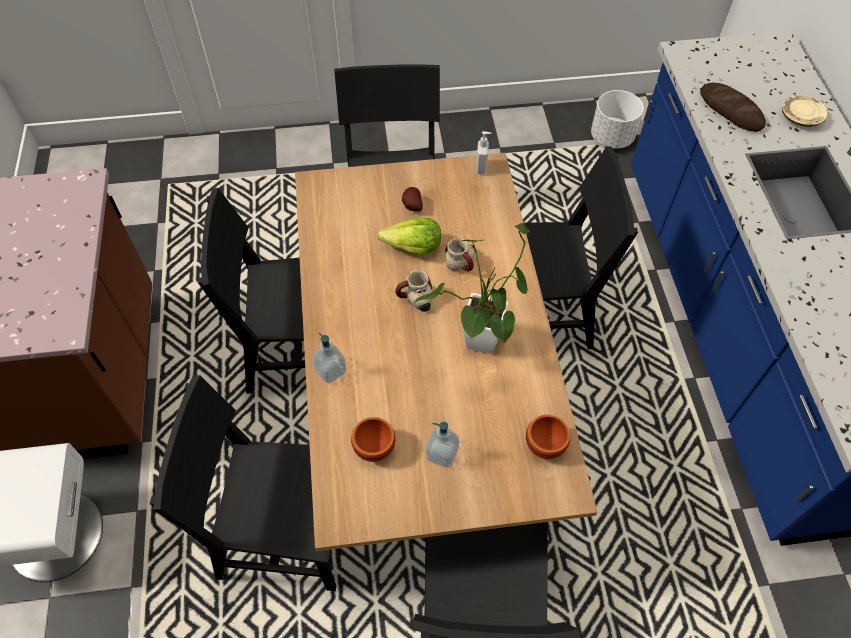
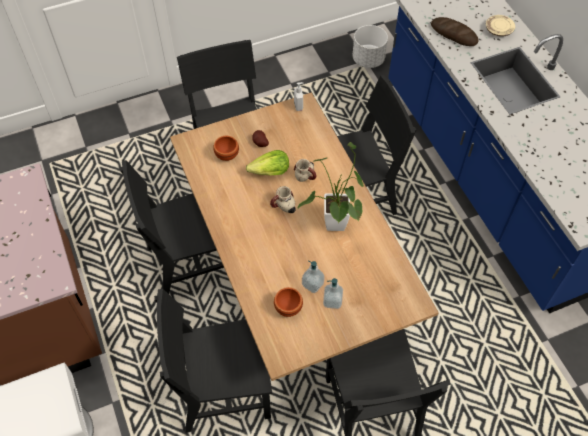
camera: 15 degrees left, 0 degrees up
(331, 370) = (243, 266): soap dispenser -> soap dispenser (312, 284)
(543, 446) = (394, 280): brown bowl -> brown bowl (226, 156)

